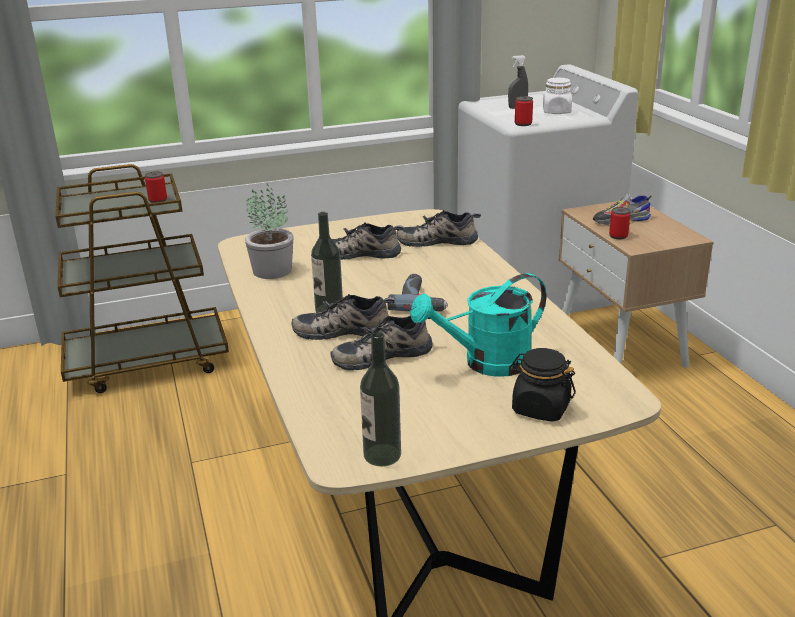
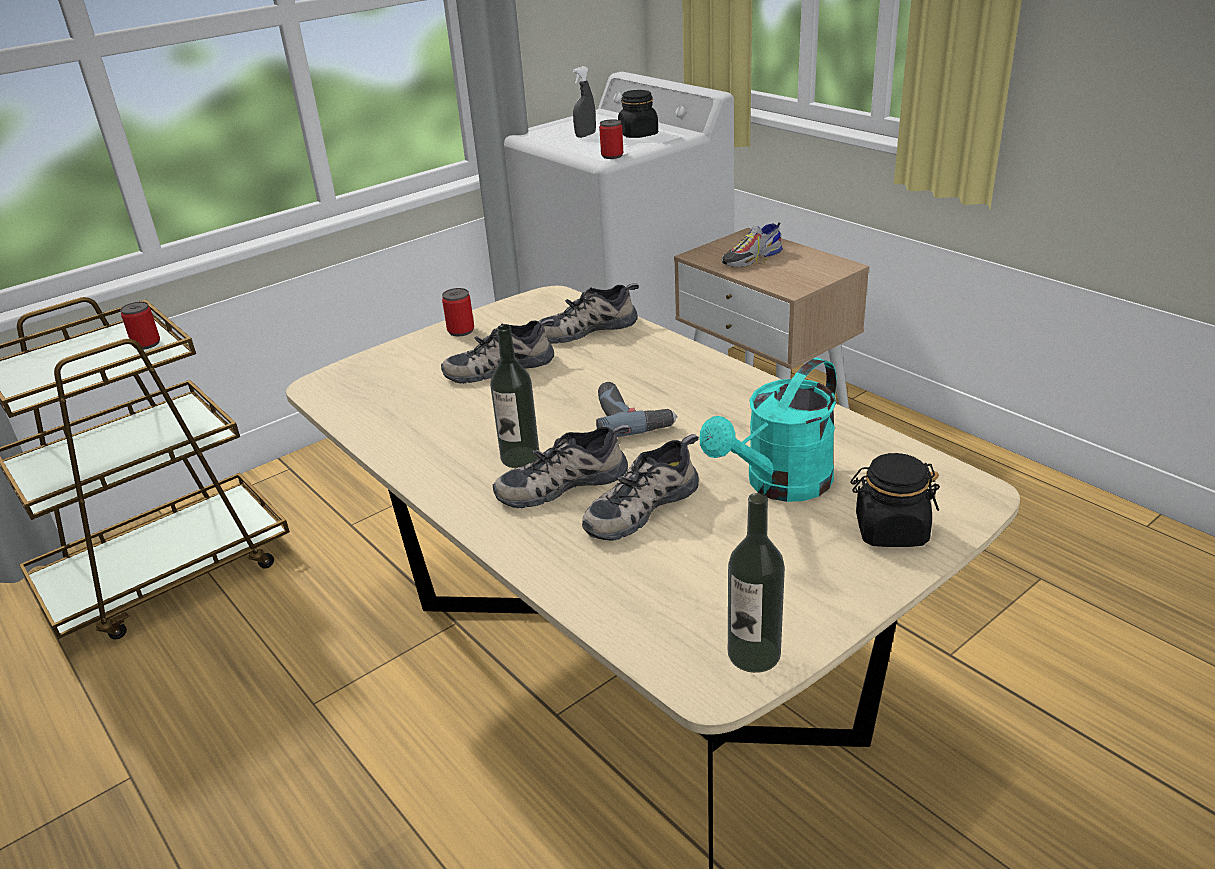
camera: 20 degrees left, 5 degrees up
(271, 270) = (395, 417): potted plant -> none
(556, 112) = (638, 134): white jar -> black jar
(618, 236) = (763, 278): can -> can (461, 331)

